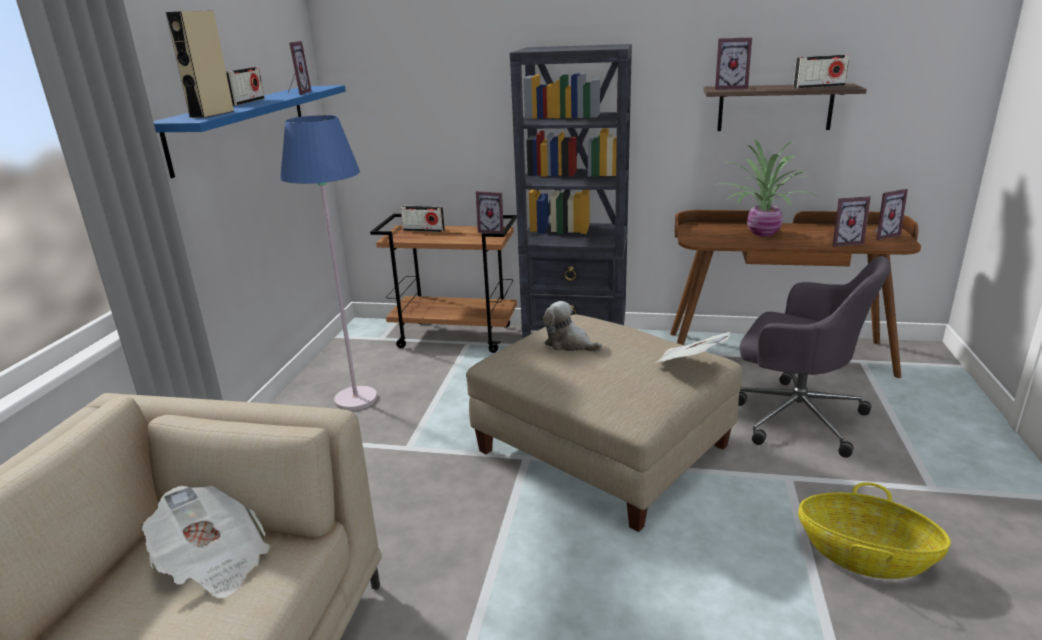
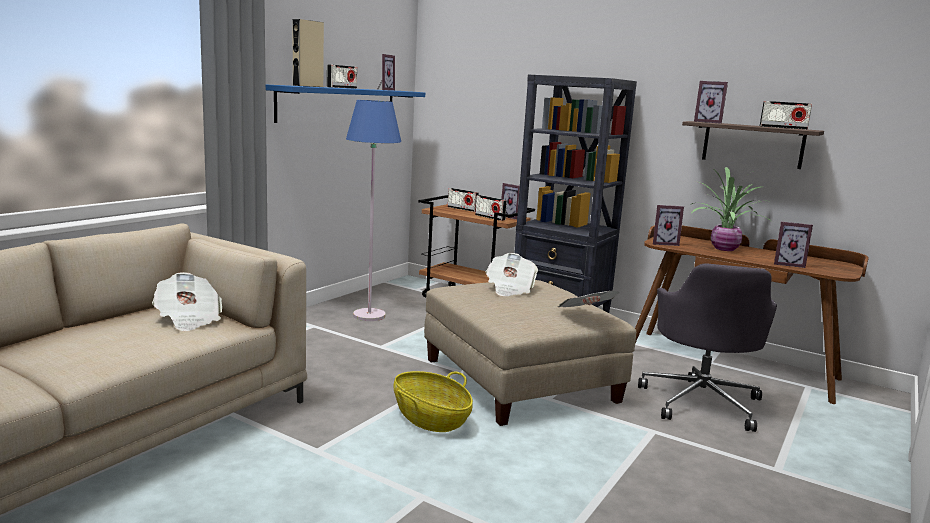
camera: 20 degrees right, 10 degrees down
(470, 238) = (490, 217): none -> radio
(569, 344) = (510, 289): plush toy -> newspaper
(795, 416) = (701, 402): grey office chair -> grey office chair turned 45 degrees clockwise
(864, 556) = (666, 485): basket -> basket (430, 418)
(881, 235) = (833, 267): picture frame -> picture frame (663, 243)

